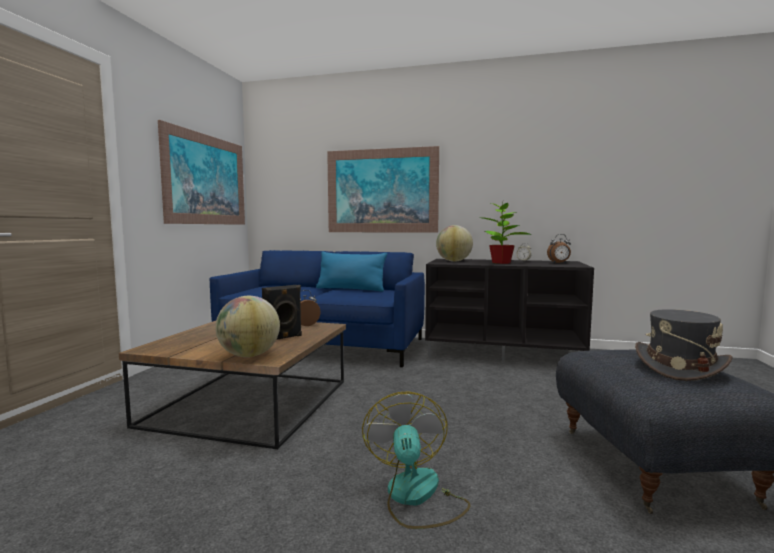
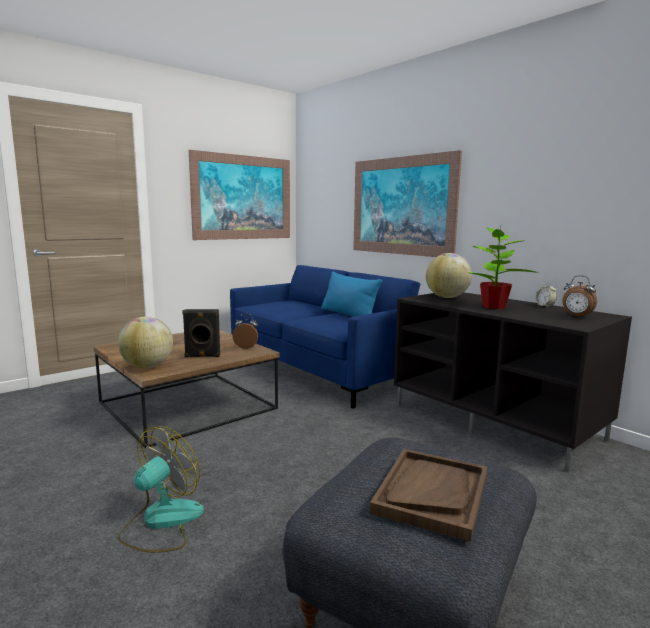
camera: 35 degrees right, 5 degrees up
(679, 367) = (431, 493): grey hat -> brown tray

